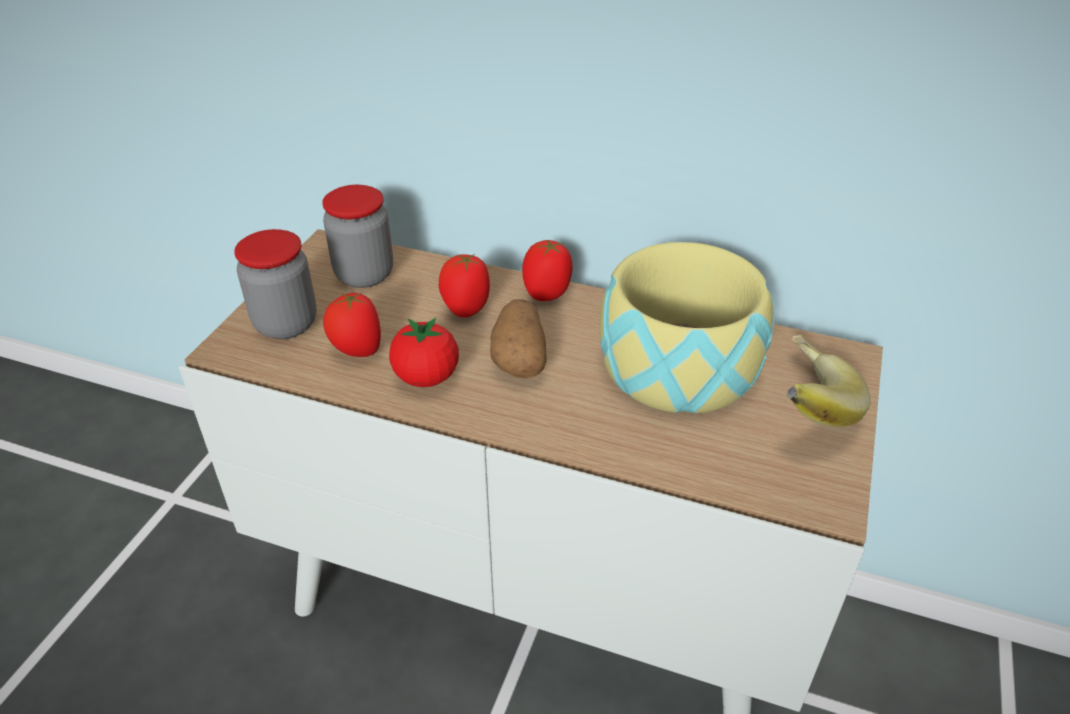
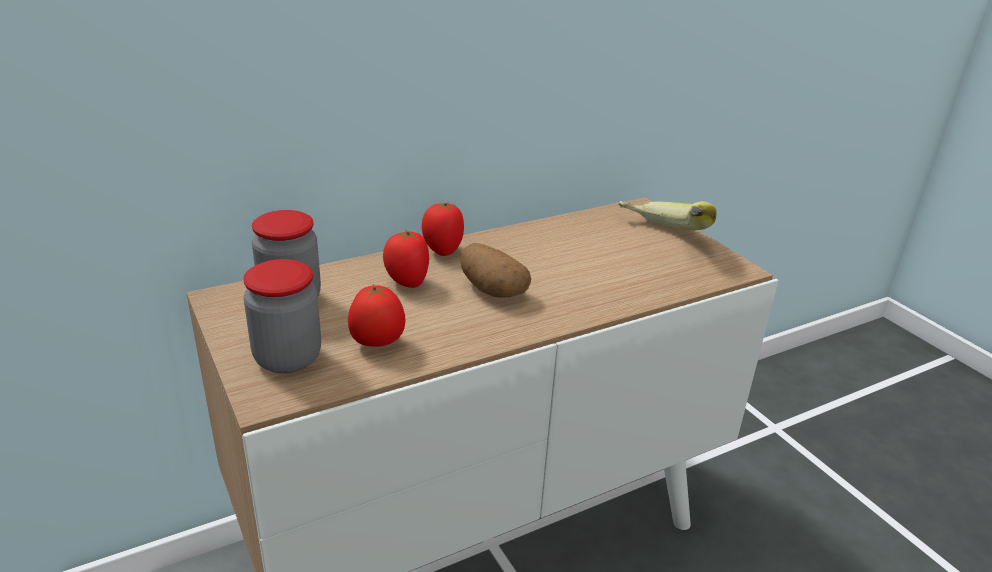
camera: 50 degrees left, 10 degrees down
(426, 377) = (455, 330): tomato -> none
(678, 365) = (577, 249): bowl -> none

